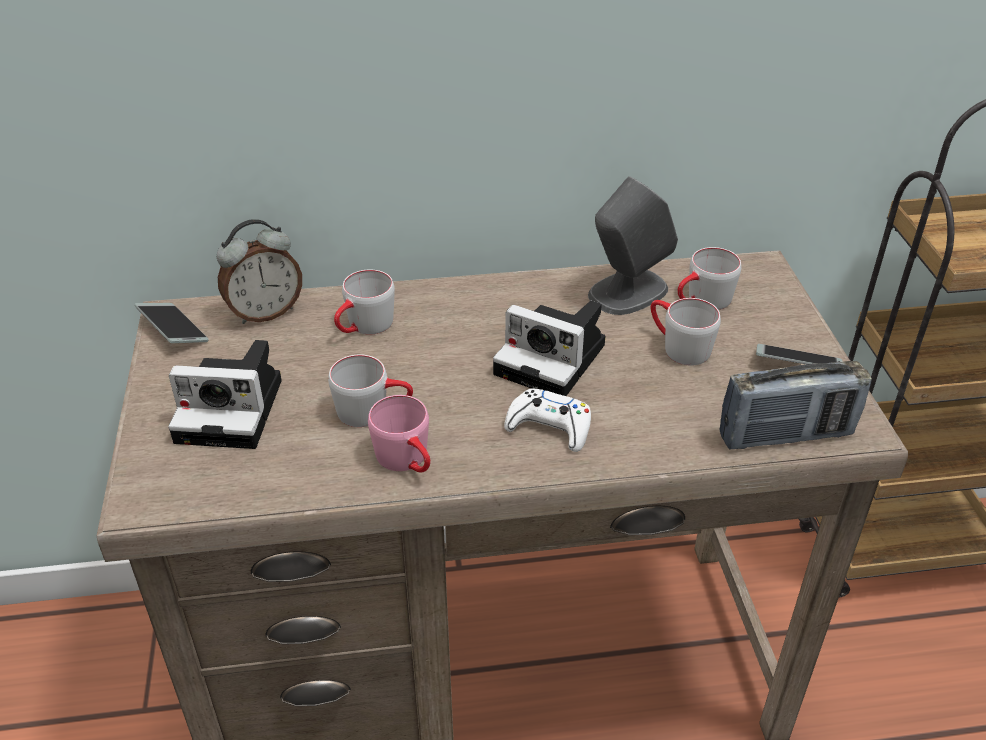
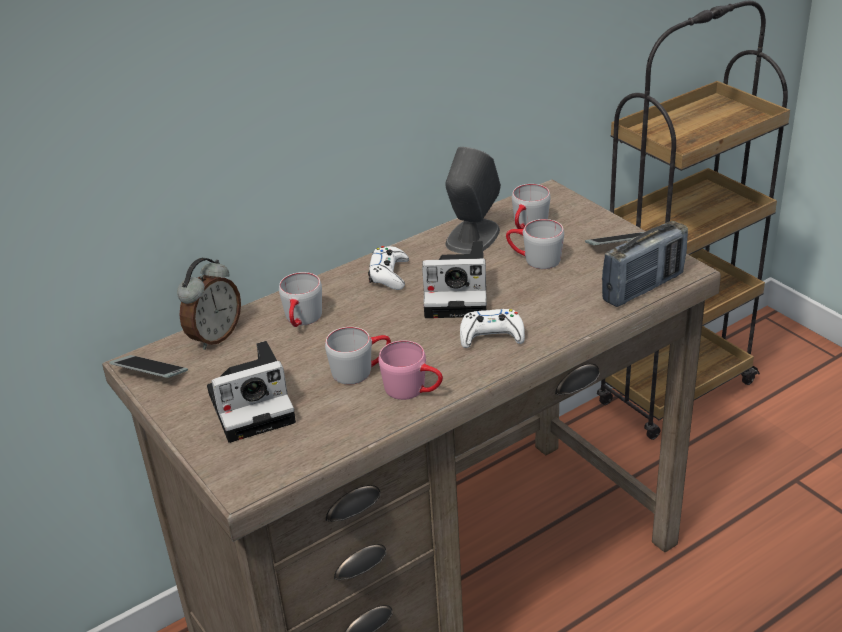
camera: 25 degrees left, 5 degrees down
(498, 306) = (389, 274): none -> white game controller

